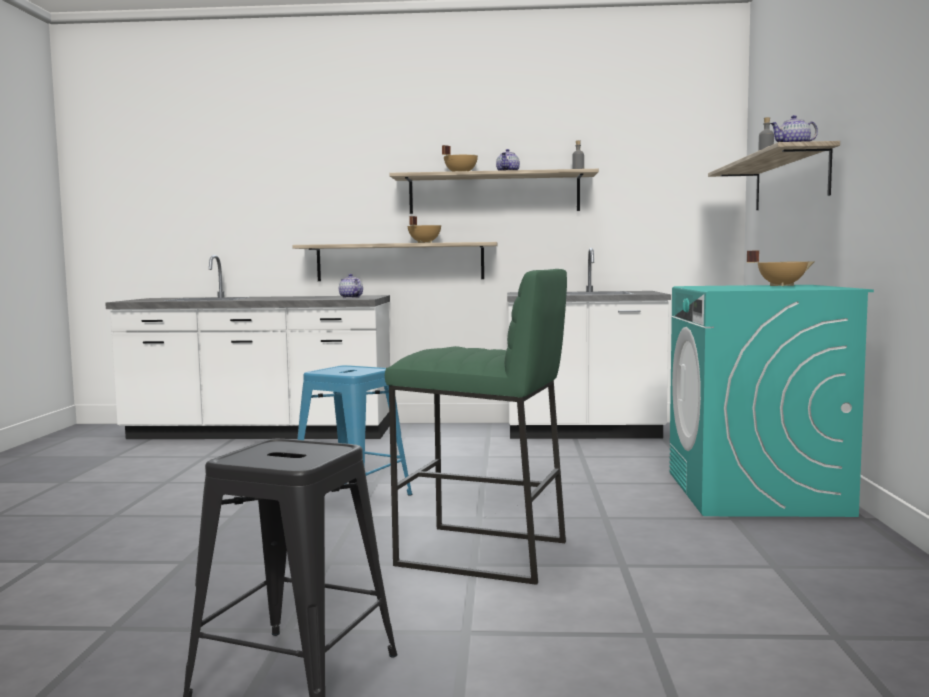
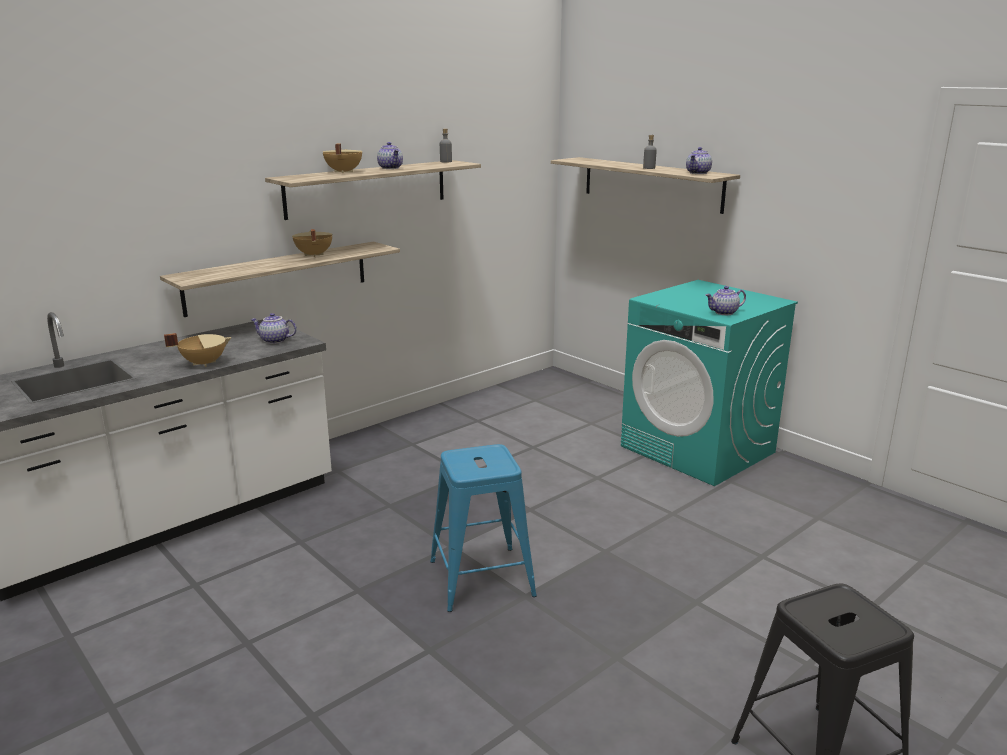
camera: 45 degrees left, 15 degrees up
(481, 554) = (681, 589): green stool -> none
(583, 432) = (476, 414): white counter -> none
(734, 289) = (724, 313): none -> teapot
(781, 285) = (703, 290): beige cooking pot -> beige cooking pot (204, 363)

